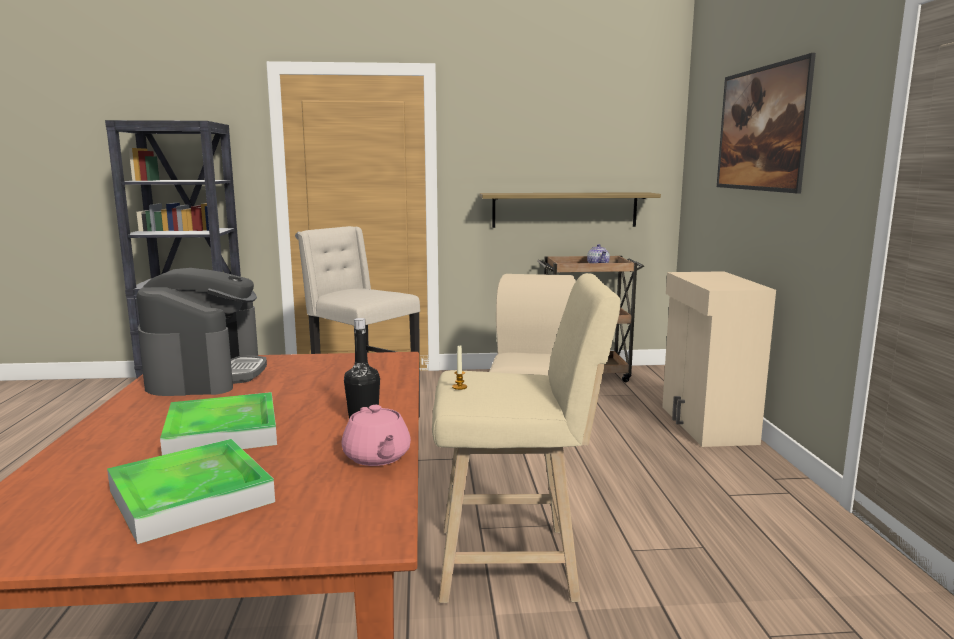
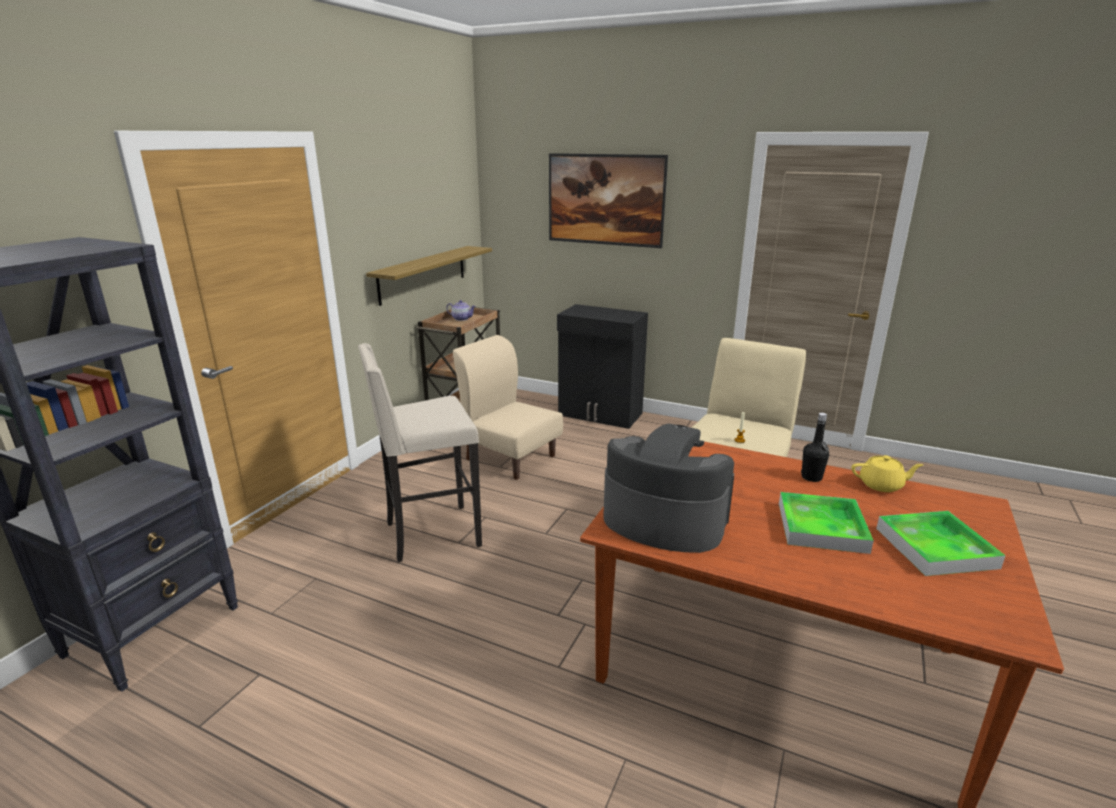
camera: 60 degrees left, 10 degrees up
(377, 457) = (881, 485): pink teapot -> yellow teapot
(706, 425) = (600, 415): beige cabinet -> black cabinet

